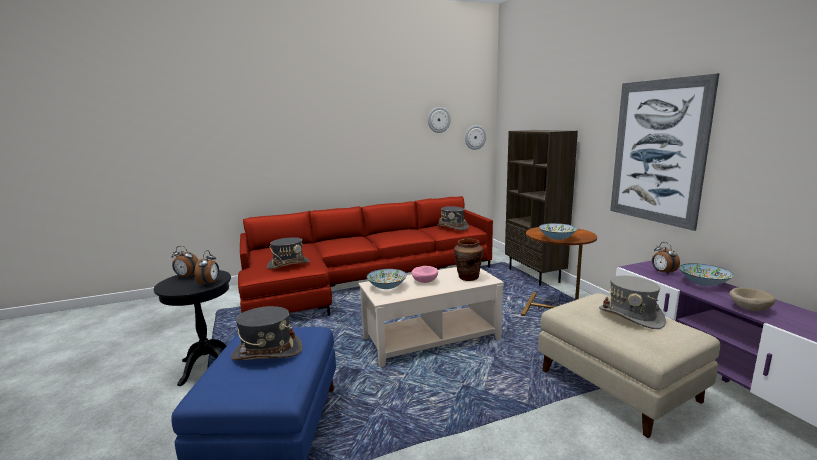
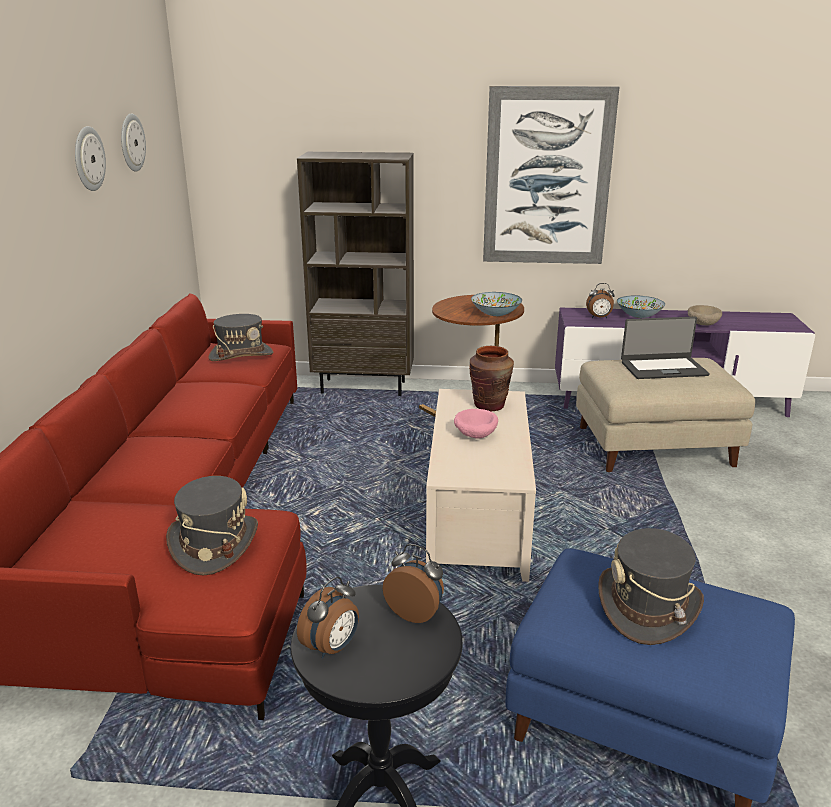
camera: 65 degrees left, 10 degrees up
(387, 287) = (470, 466): bowl -> none
(475, 137) = (170, 171): wall clock -> wall clock (88, 159)
(631, 316) = (663, 368): grey hat -> laptop

